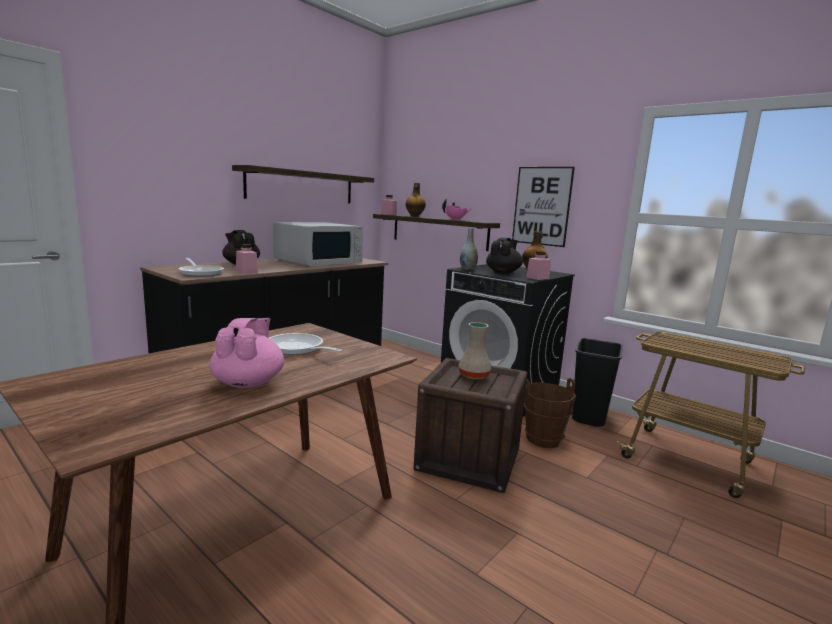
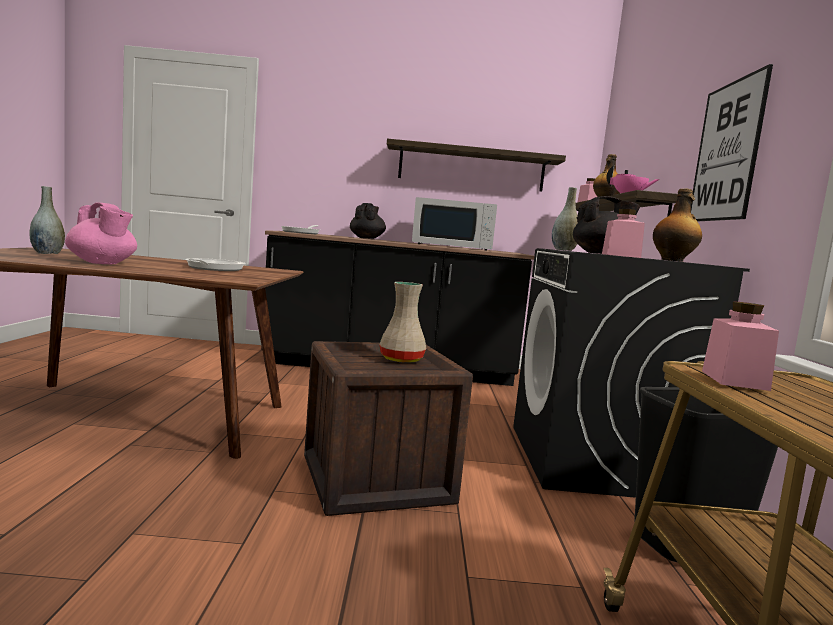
camera: 50 degrees right, 5 degrees down
(116, 393) = (47, 253): none -> grey vase
(246, 271) = (341, 236): pink jar -> pink jar (734, 380)
(249, 383) = (102, 263): pink teapot -> pink teapot turned 75 degrees clockwise
(543, 440) = (521, 518): brown bucket -> none

